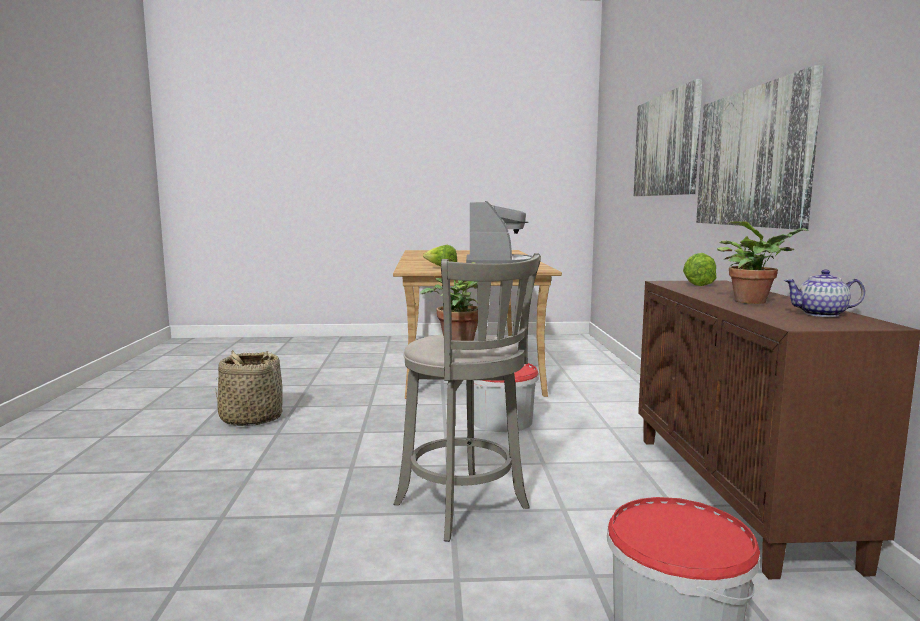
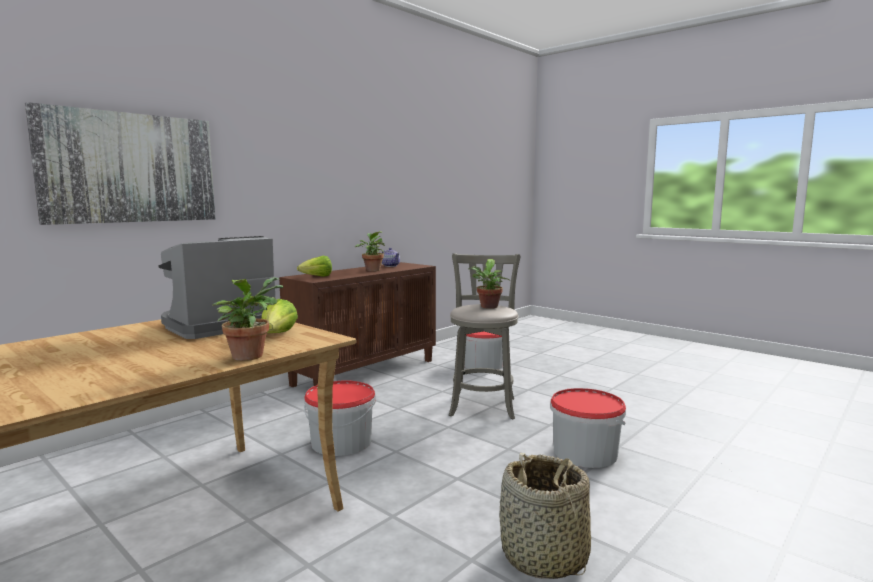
camera: 135 degrees left, 0 degrees up
(262, 492) = (585, 453): none -> bucket
(411, 264) = (249, 355): none -> potted plant
(752, 158) = (290, 195): picture -> none

